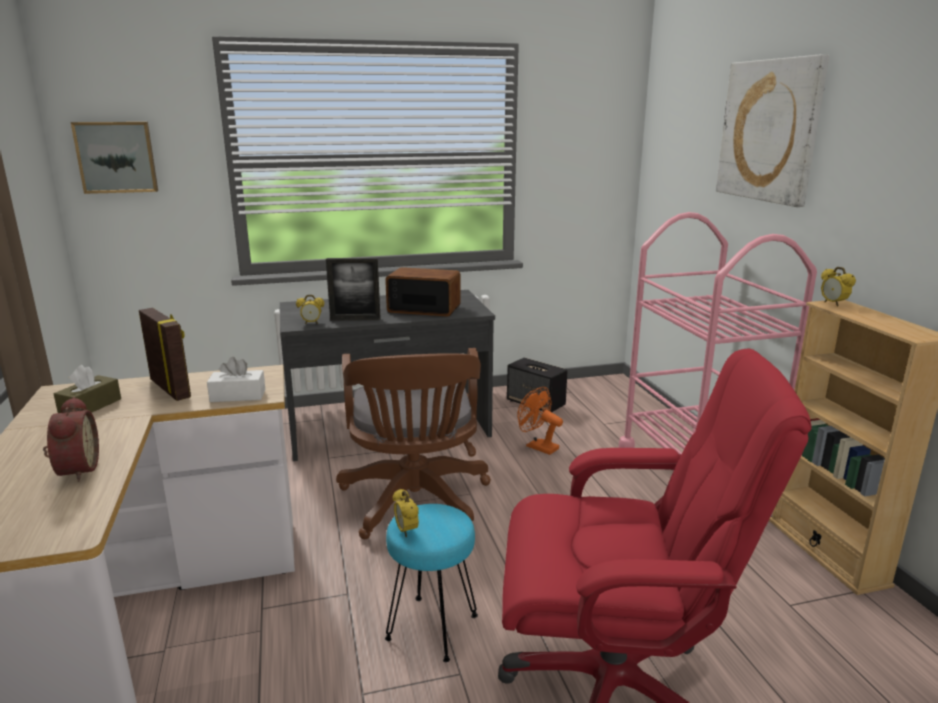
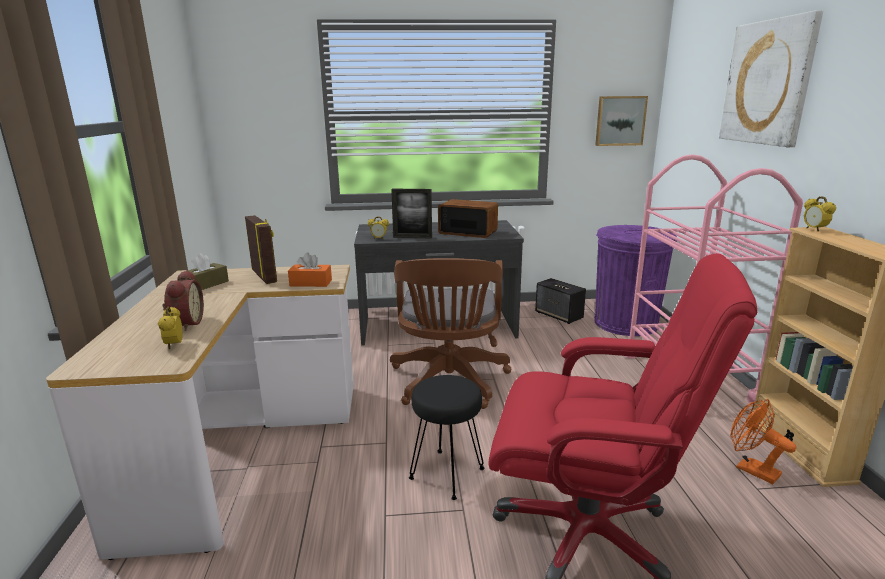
camera: 10 degrees right, 0 degrees up
(116, 157) = (246, 111): picture -> picture (620, 121)
(238, 396) = (311, 283): white tissue box -> orange tissue box
(406, 531) = (426, 392): alarm clock -> alarm clock (174, 345)
(433, 628) = (447, 474): turquoise stool -> black stool
(537, 446) = (555, 348): orange fan -> orange fan (750, 469)
(615, 408) = (625, 323): none -> purple trash can

